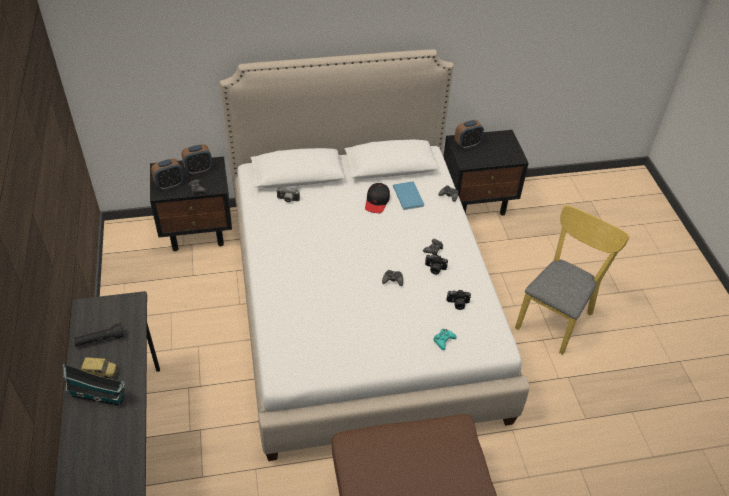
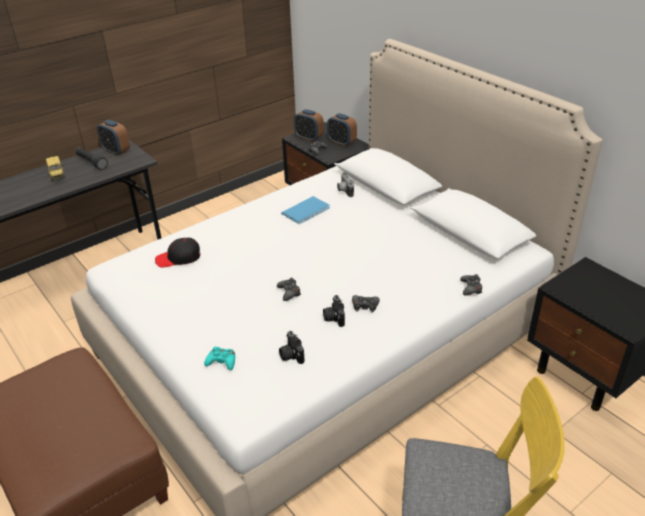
camera: 65 degrees right, 10 degrees down
(100, 396) = (34, 183): toy house -> none
(377, 201) = (401, 241): black cap -> black cap (178, 258)
(409, 195) = (436, 259): blue book -> blue book (307, 211)
(467, 144) = (593, 278): alarm clock -> alarm clock (116, 151)

